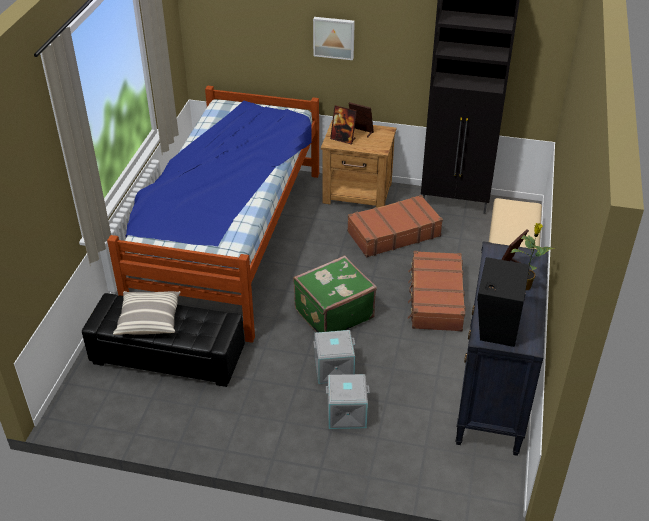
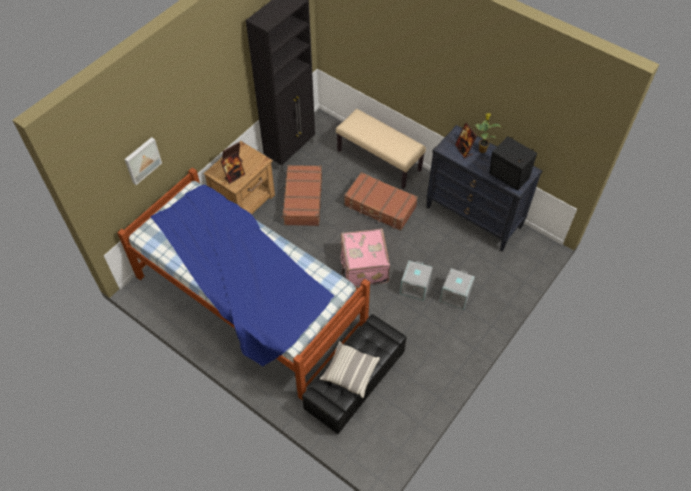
camera: 65 degrees left, 15 degrees up
(333, 313) = (363, 267): green suitcase -> pink suitcase
(334, 37) = (190, 119): picture -> picture (142, 160)

